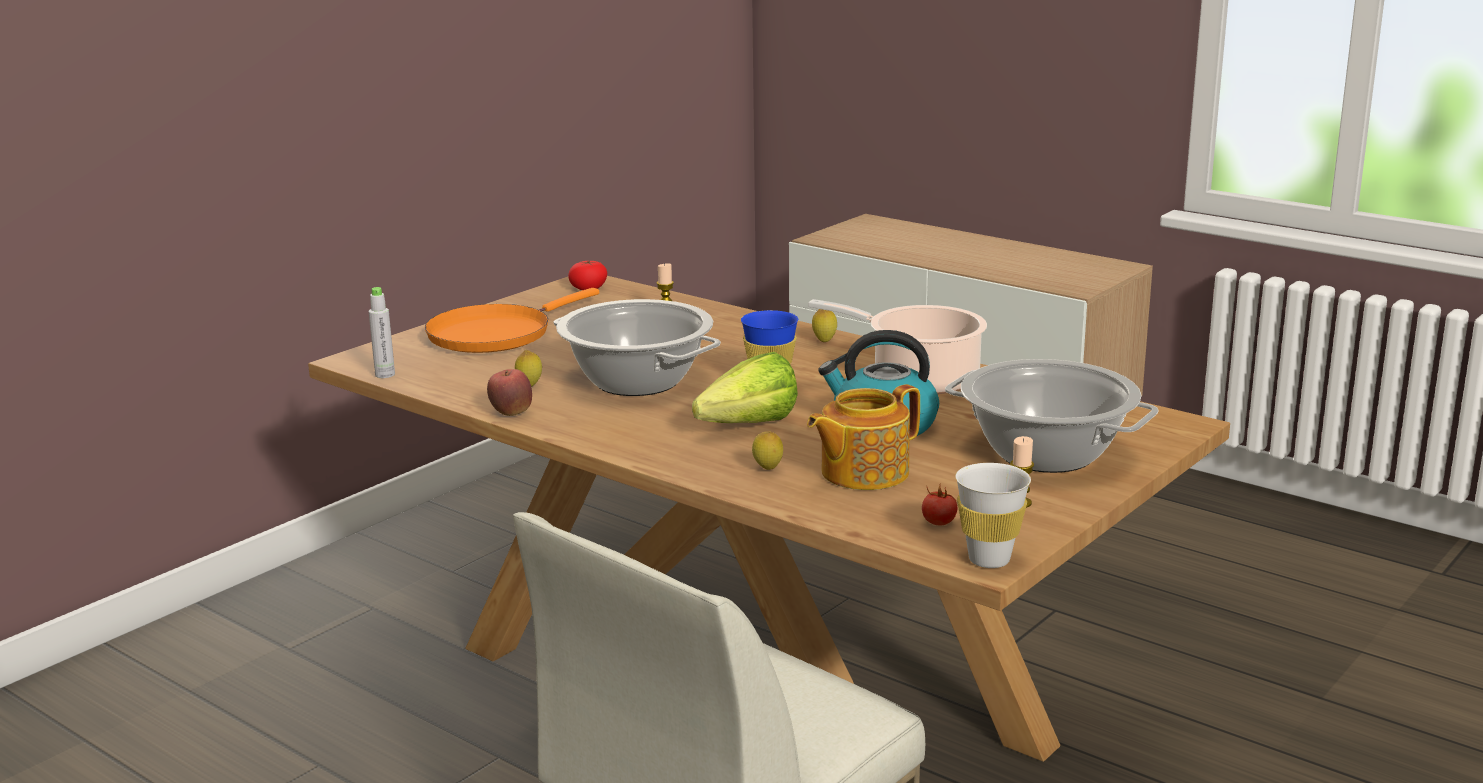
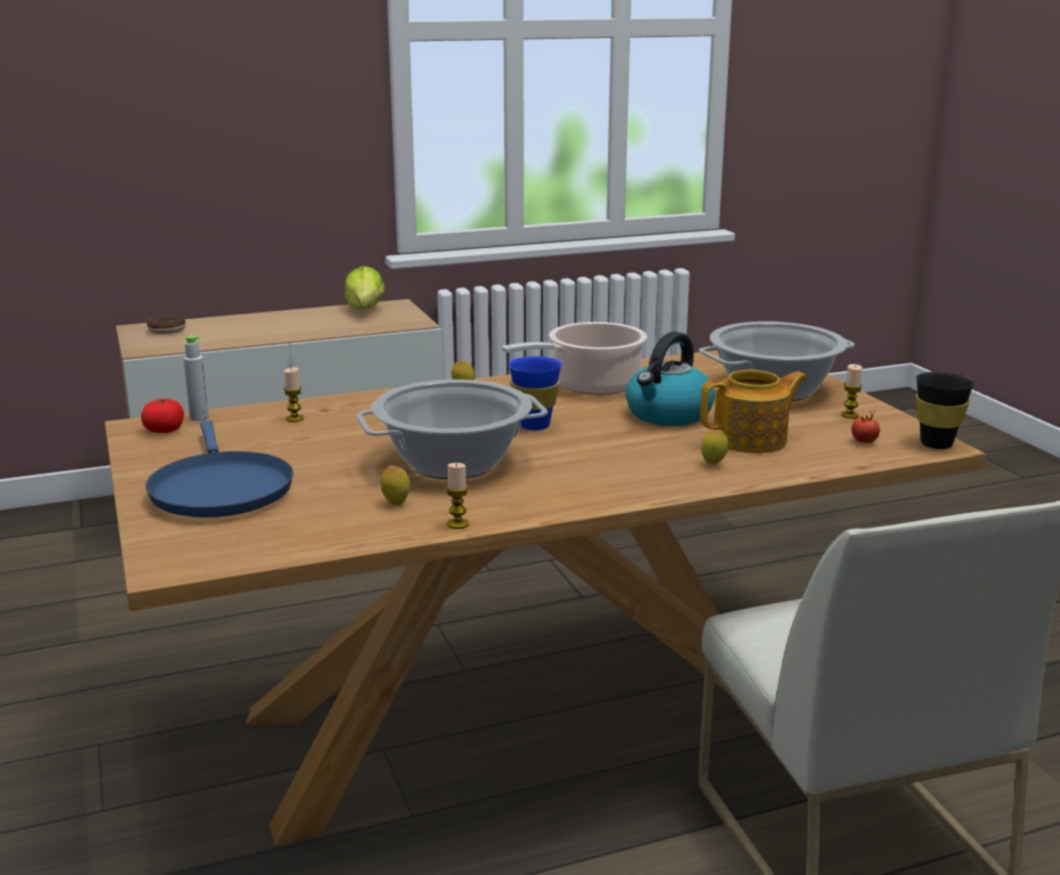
camera: 60 degrees left, 0 degrees up
(385, 374) = (248, 559): grey bottle -> grey bottle (199, 418)
(495, 334) = (219, 489): orange frying pan -> blue frying pan
(511, 413) = (458, 524): apple -> candle
(740, 427) = (614, 453): lettuce -> lettuce (363, 313)
(862, 472) = (752, 440): teapot -> teapot turned 105 degrees counterclockwise
(881, 229) = (167, 330): none -> donut
(989, 560) = (936, 444): white cup -> black cup

